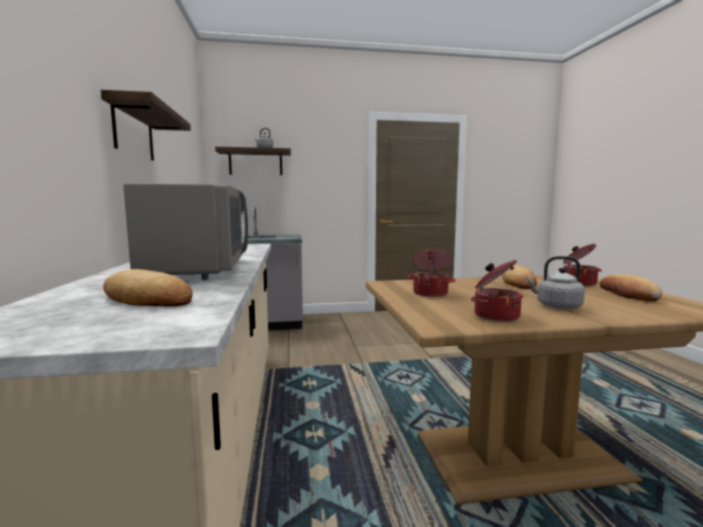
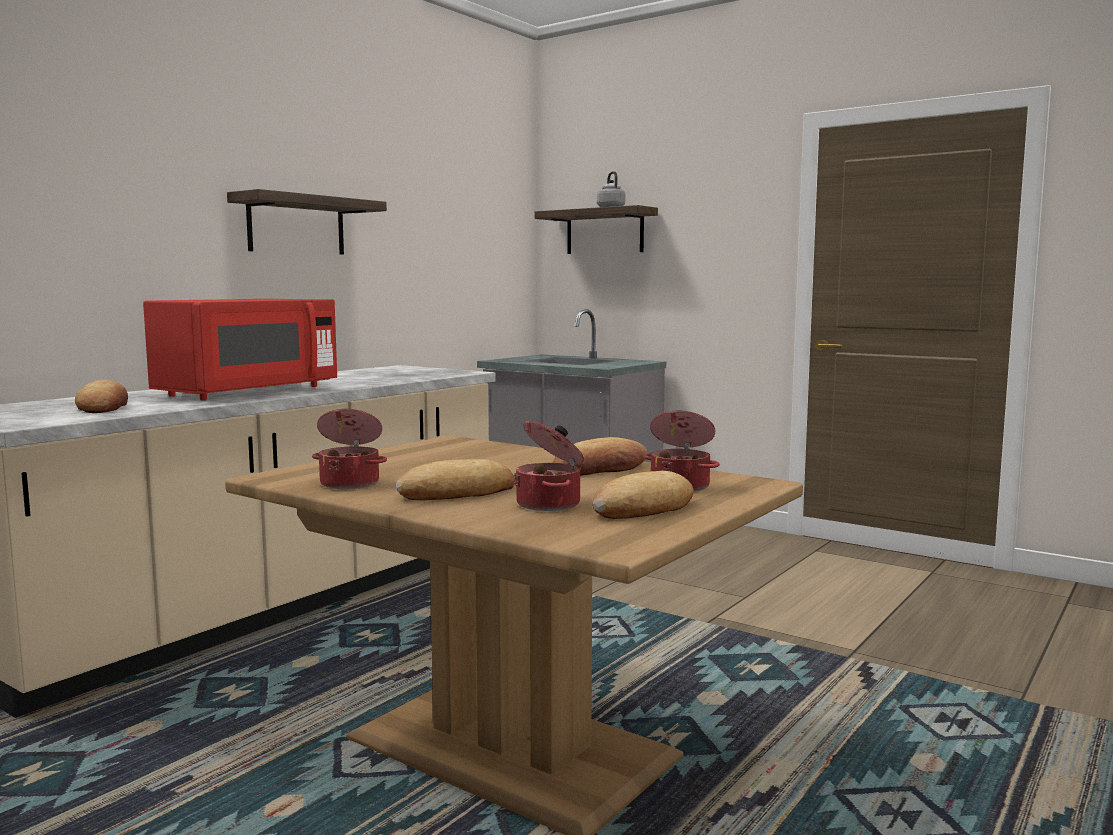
camera: 45 degrees right, 0 degrees up
(198, 269) = (247, 392): grey microwave -> red microwave
(430, 293) = (424, 457): cooking pot -> cooking pot (550, 504)
(556, 306) = (458, 492): grey kettle -> bread

